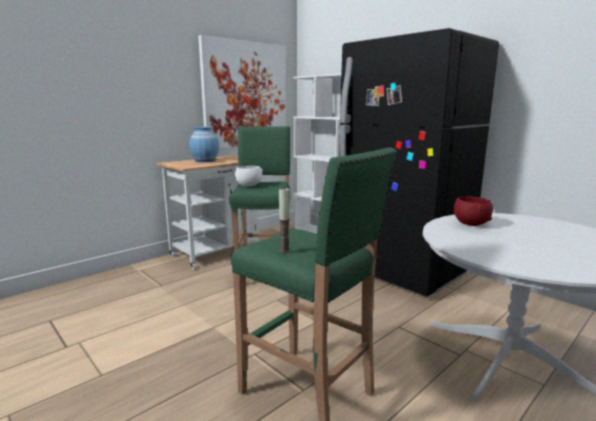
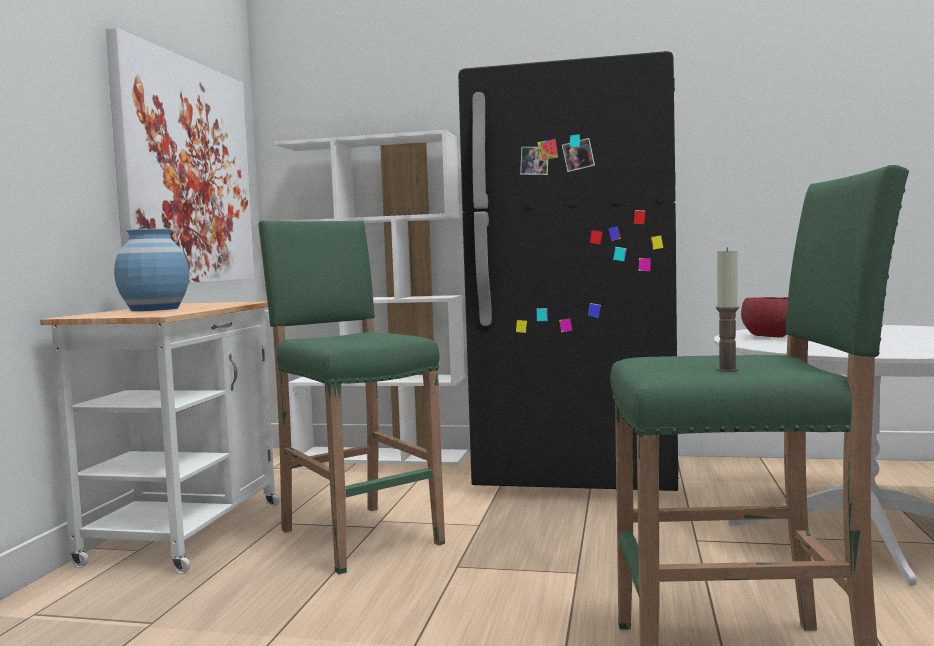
camera: 35 degrees left, 10 degrees down
(248, 185) = (330, 339): white bowl -> none

